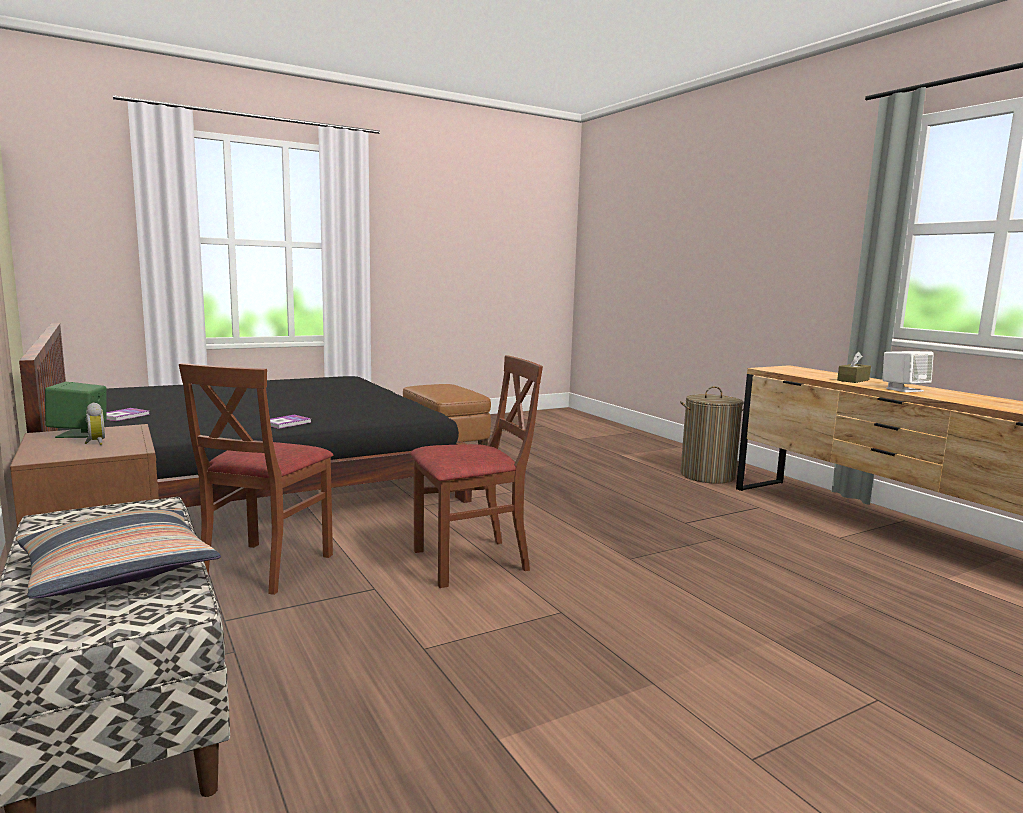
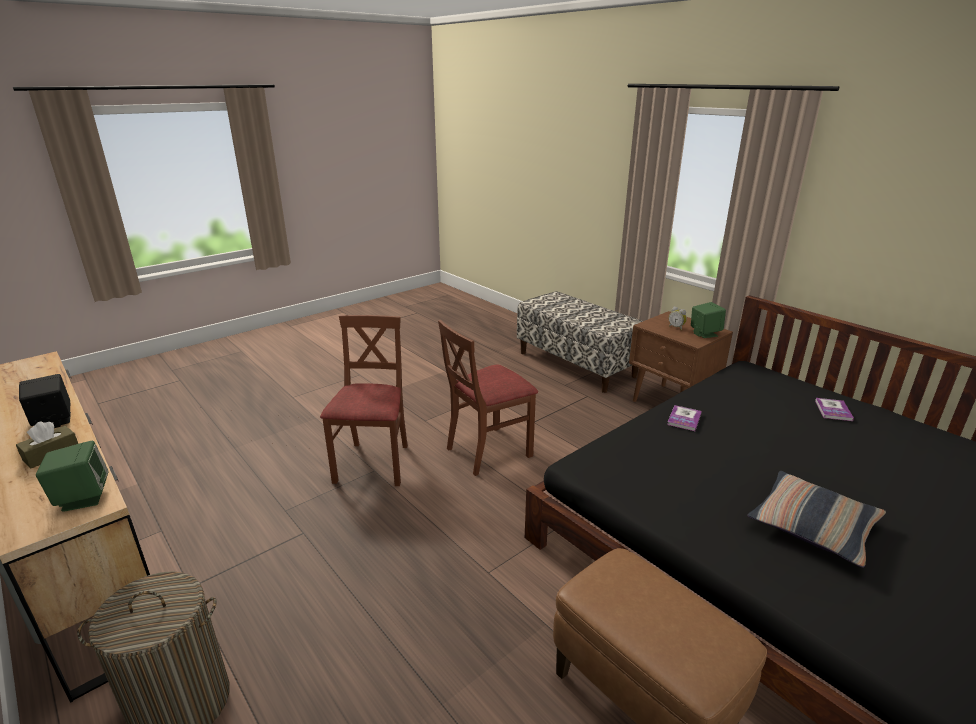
camera: 170 degrees right, 15 degrees up
(118, 570) = (568, 309): pillow -> pillow (813, 526)
(266, 567) = (610, 428): brown chair -> brown chair (374, 464)
(783, 370) = (82, 497): none -> green speaker
(904, 389) = (53, 421): white speaker -> black speaker

